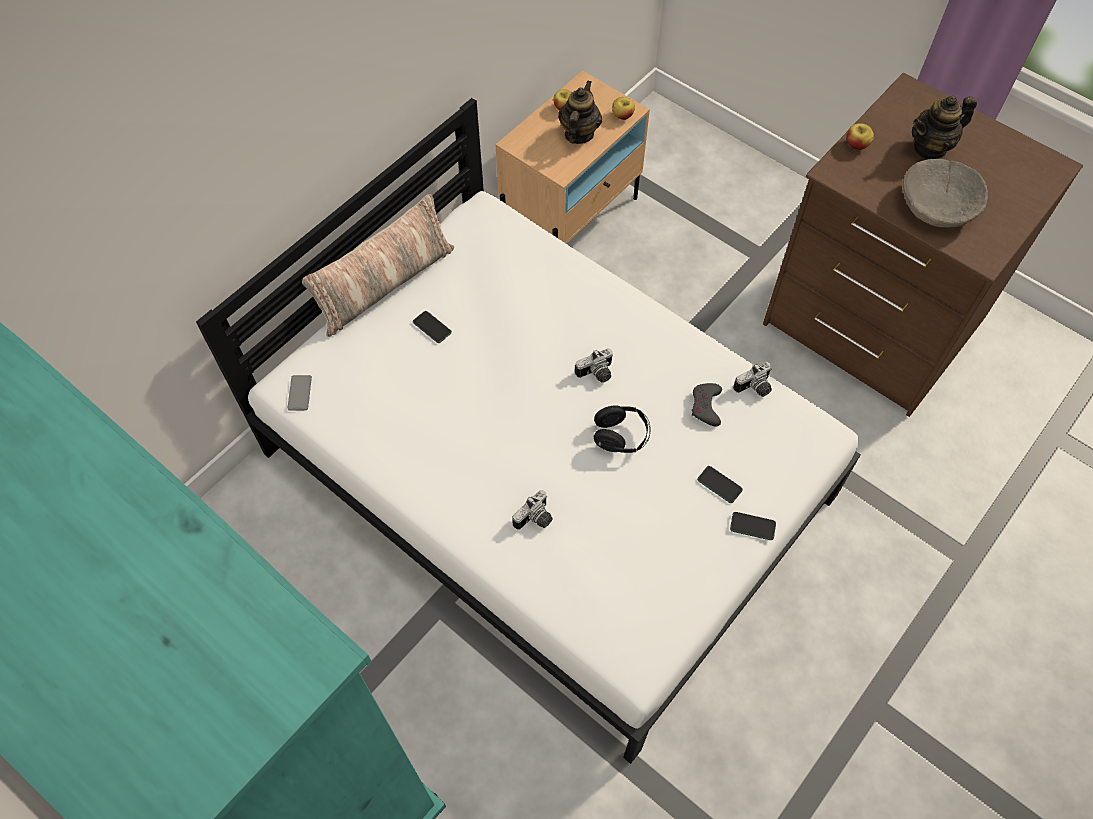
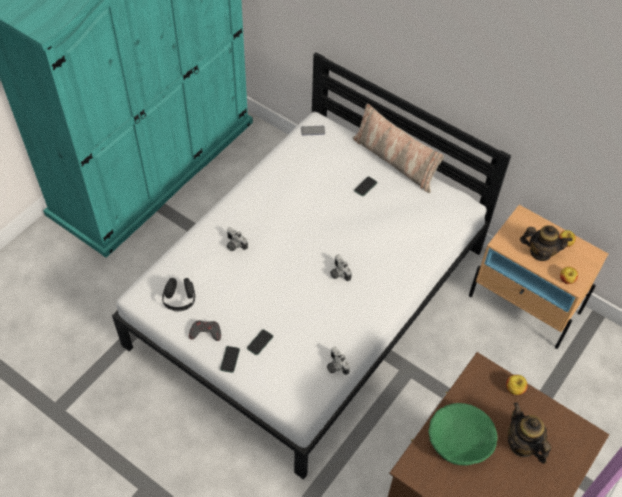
camera: 85 degrees right, 5 degrees down
(621, 437) = (292, 287): black headphones -> black headphones (180, 300)
(706, 406) = (318, 336): grey game controller -> grey game controller (205, 332)
(937, 206) = (459, 441): beige bowl -> green bowl

